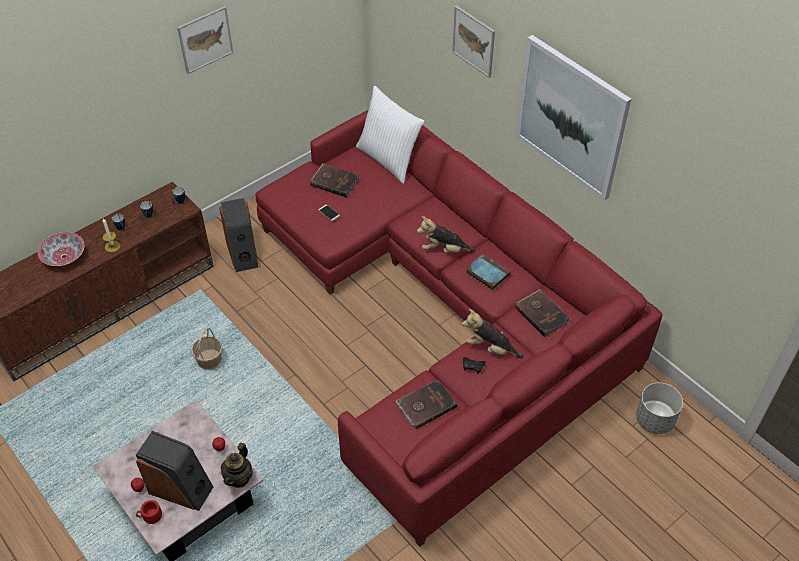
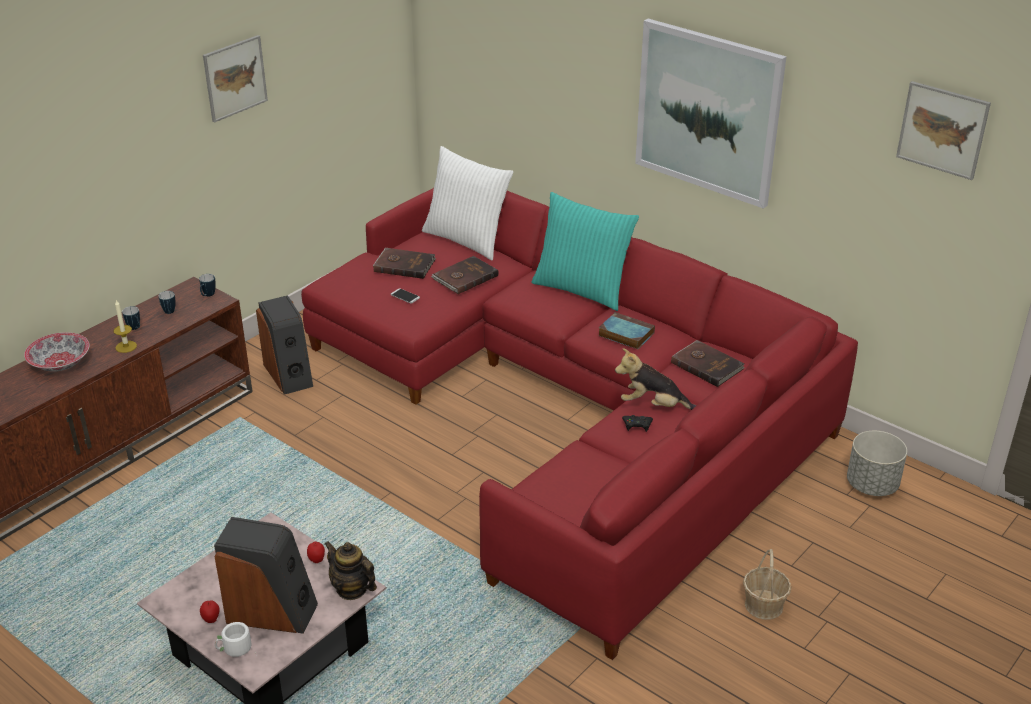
camera: 10 degrees left, 15 degrees down
(150, 517) = (234, 650): red mug -> white mug
(209, 360) = (269, 490): basket -> basket (764, 605)
(239, 477) = (352, 589): teapot -> teapot turned 120 degrees clockwise
(426, 405) = (589, 471): brown book -> brown book (464, 277)
(444, 250) = (562, 318): plush toy -> none
(465, 222) = (582, 289): none -> turquoise pillow
(474, 41) = (569, 55): picture -> picture (942, 130)

